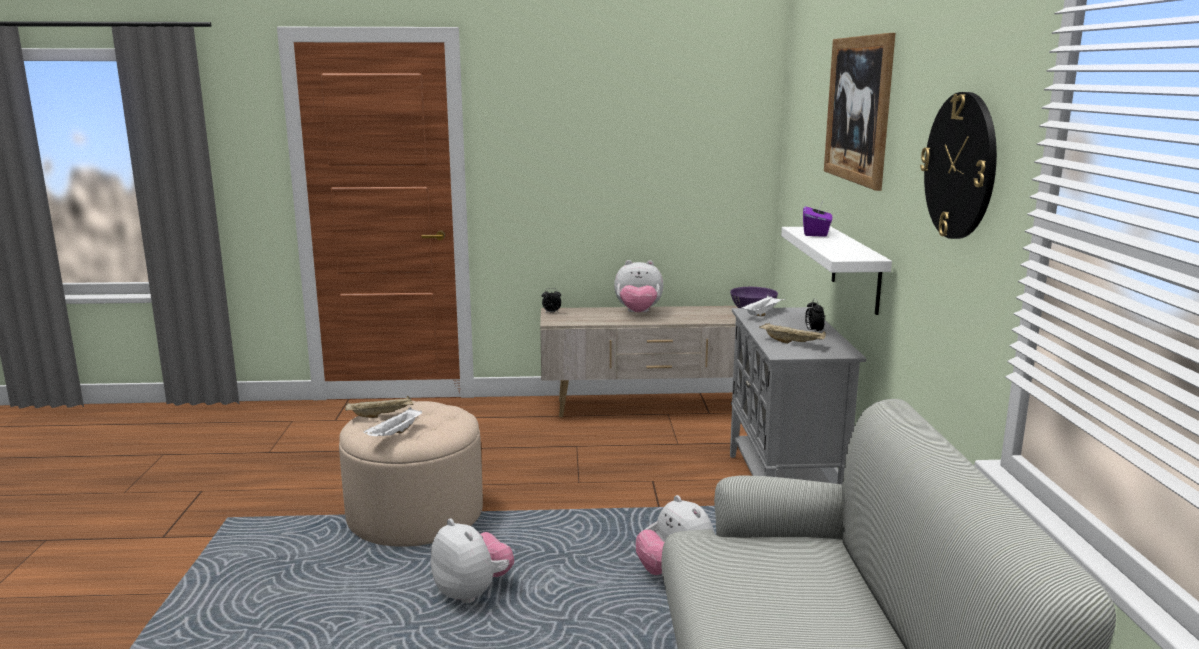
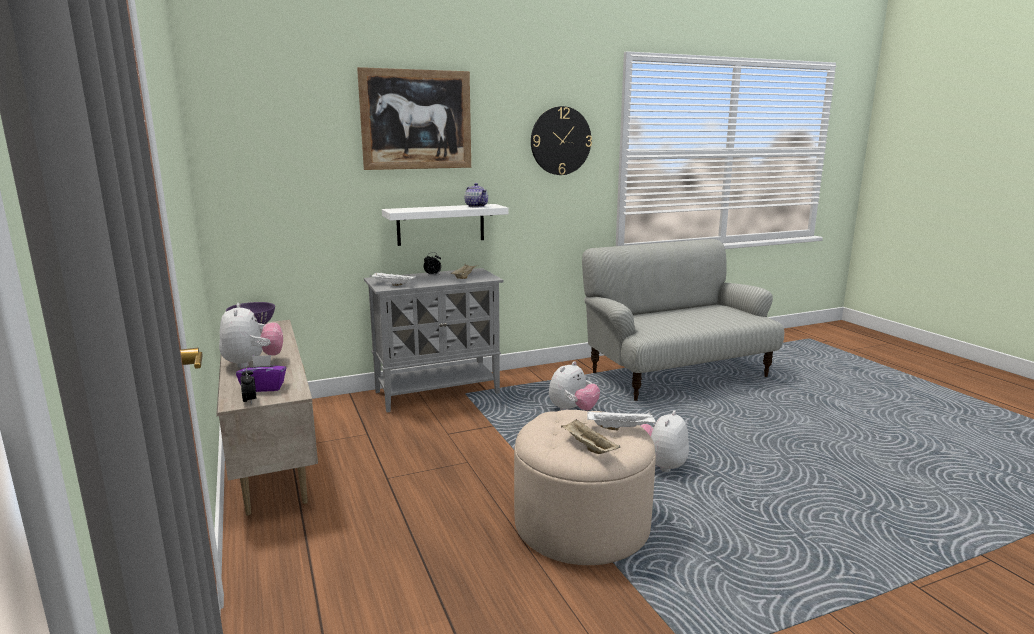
camera: 110 degrees left, 0 degrees up
(816, 233) = (417, 209): purple tissue box -> purple tissue box (264, 388)
(845, 251) = (476, 206): none -> teapot

